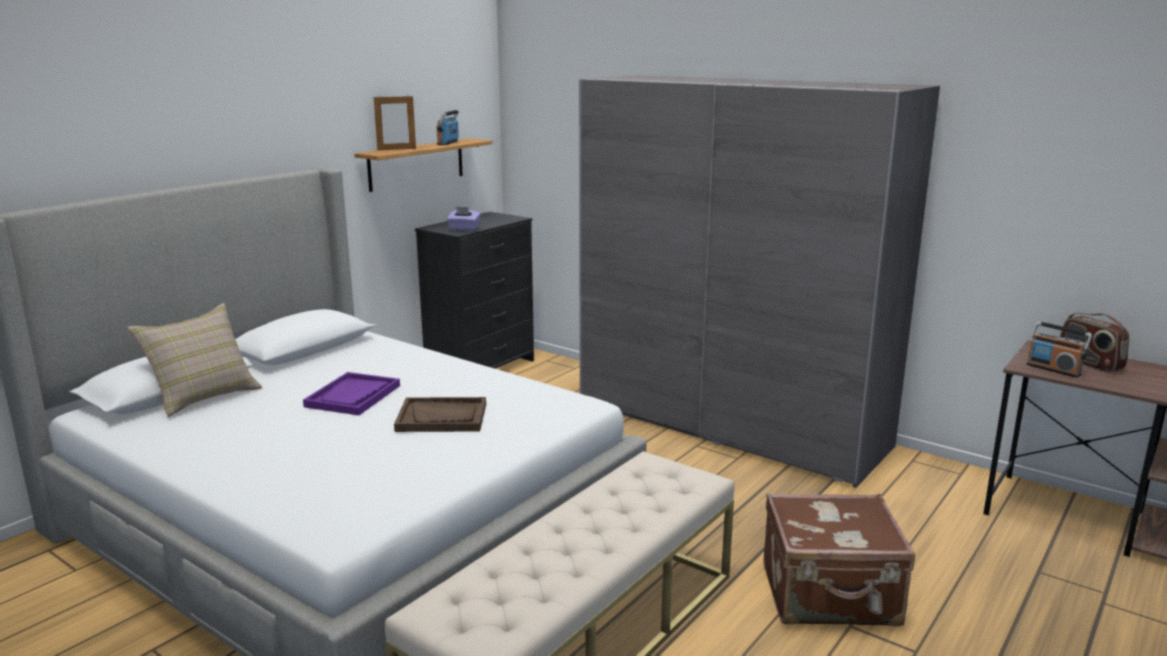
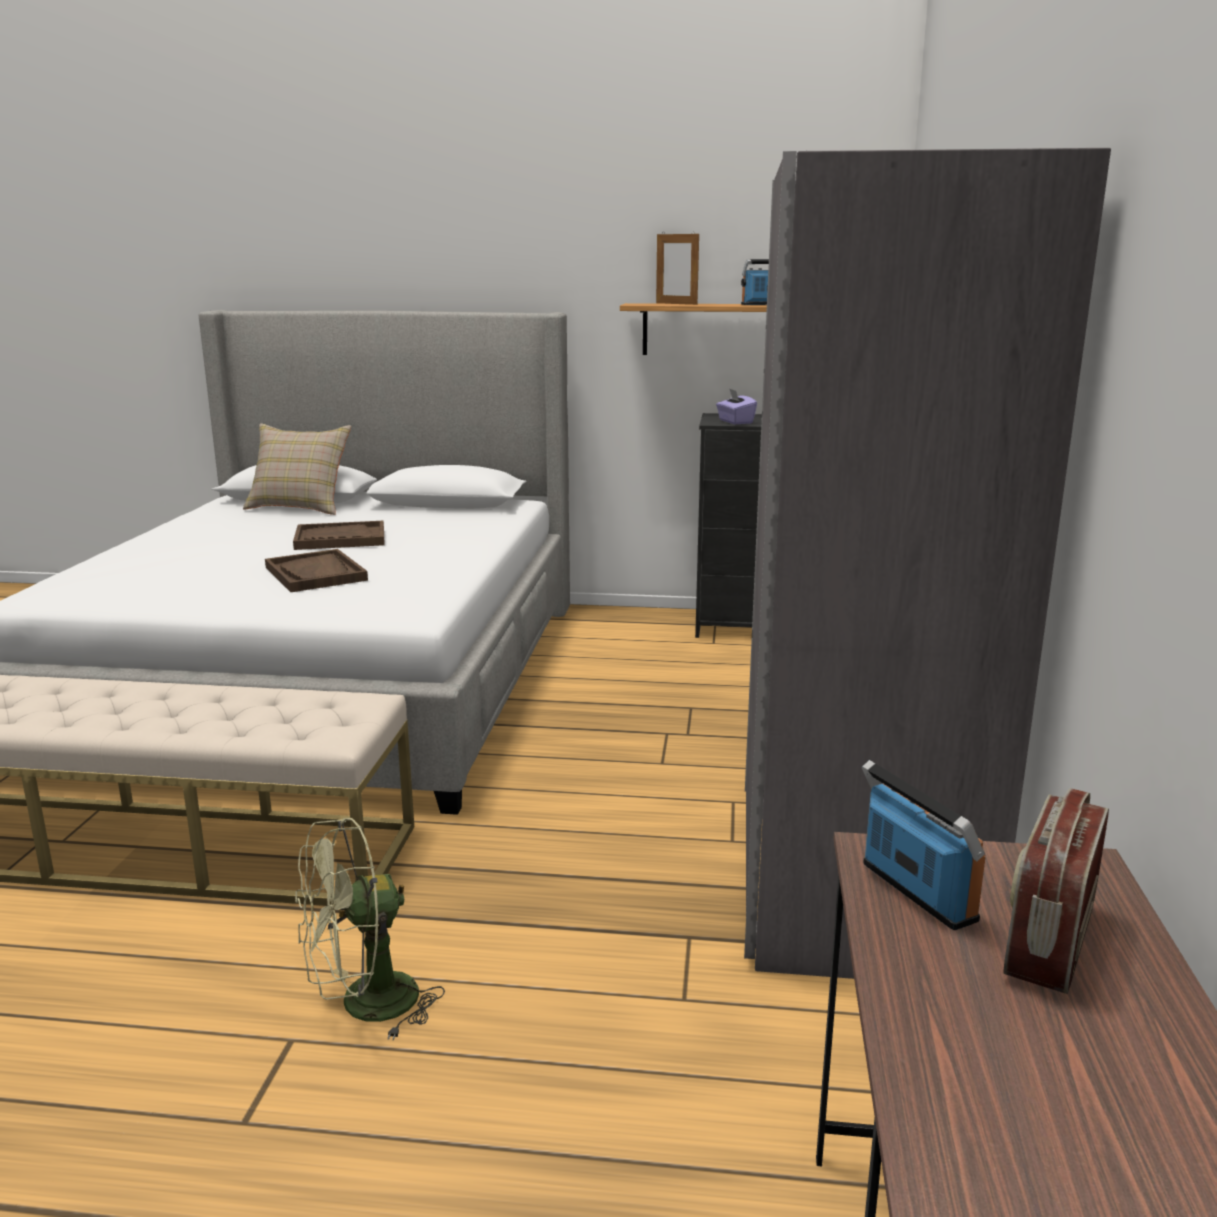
camera: 60 degrees right, 0 degrees up
(353, 396) = (340, 539): purple tray -> brown tray
(830, 597) = (364, 1006): brown suitcase -> green fan
(1054, 369) = (916, 892): radio -> radio turned 135 degrees clockwise

